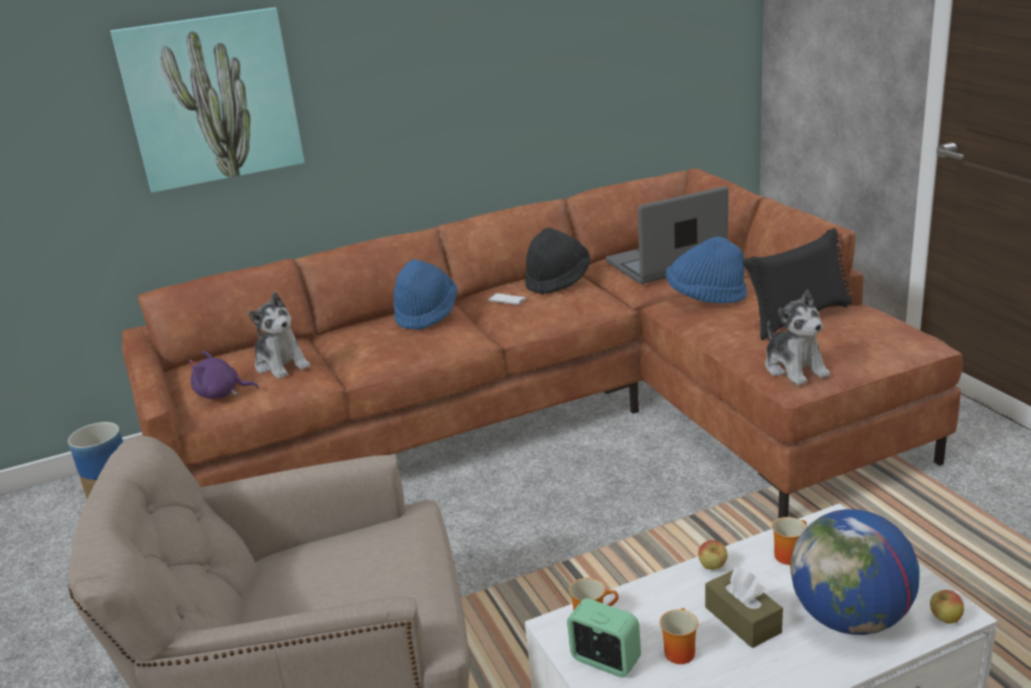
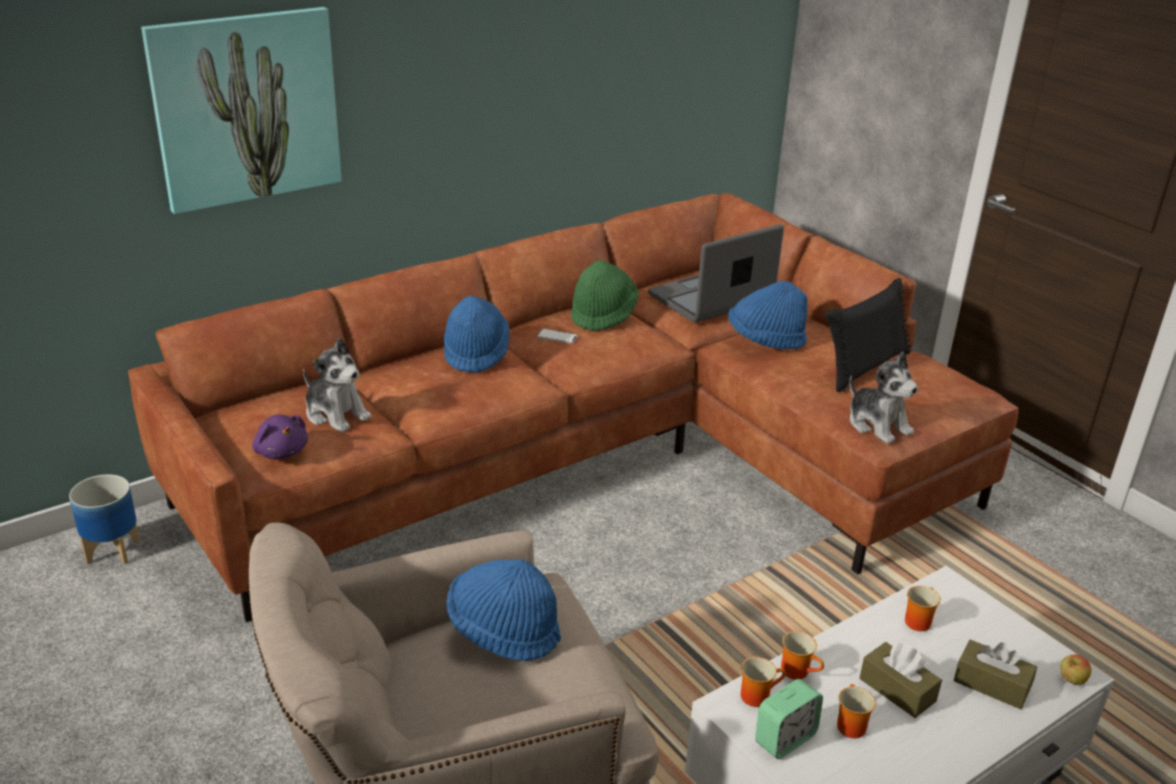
camera: 15 degrees left, 5 degrees up
(221, 394) = (281, 451): purple plush toy -> purple plush toy turned 120 degrees counterclockwise
(356, 547) = (503, 631): none -> blue hat
(557, 281) = (603, 315): black hat -> green hat
(605, 661) = (785, 739): alarm clock -> alarm clock turned 120 degrees clockwise
(644, 597) = (798, 670): none -> mug
(712, 568) = (852, 637): apple -> none
(850, 619) = (991, 684): globe -> brown tissue box

